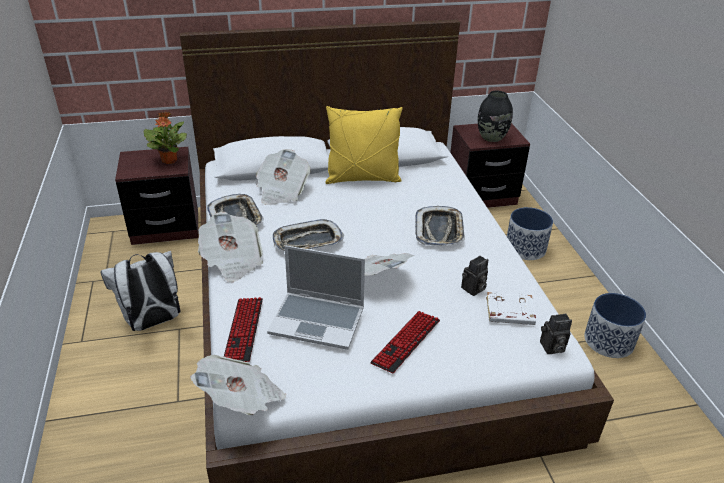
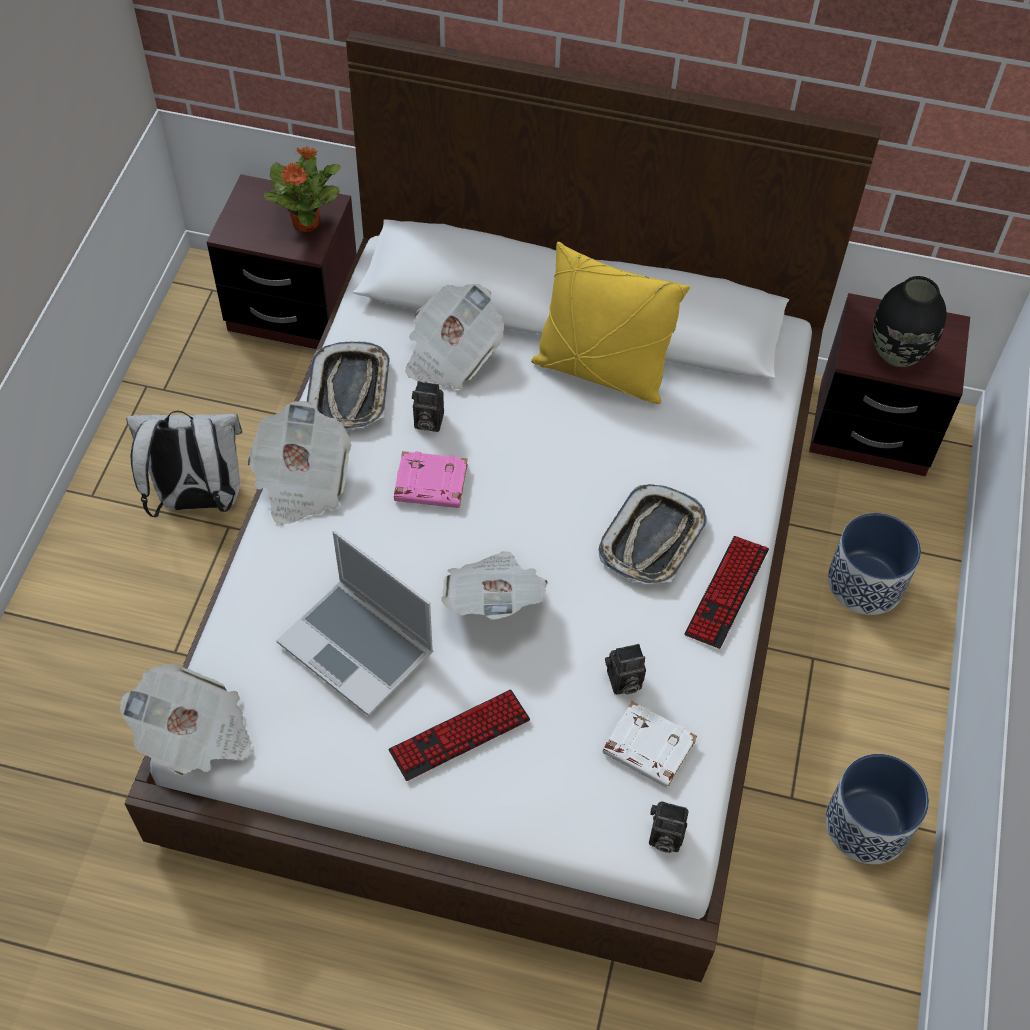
camera: 25 degrees right, 20 degrees up
(243, 330) = (252, 621): keyboard -> keyboard (726, 592)
(287, 218) = (426, 422): none -> camera
(307, 241) = (430, 485): tray -> pink book

